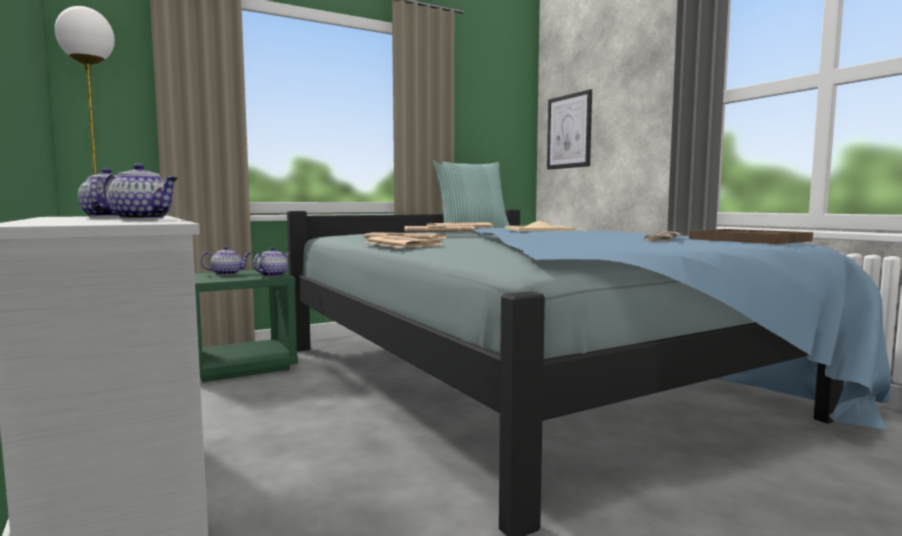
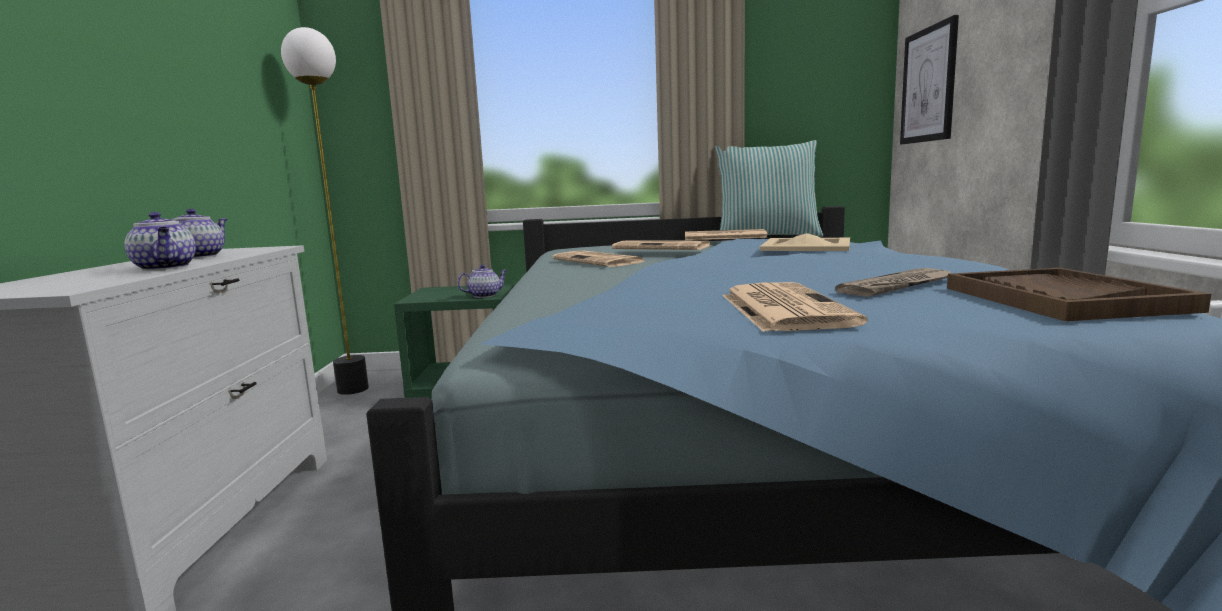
camera: 30 degrees right, 5 degrees up
(227, 274) = (453, 290): teapot -> none
(400, 244) = (545, 275): newspaper -> newspaper (782, 308)

